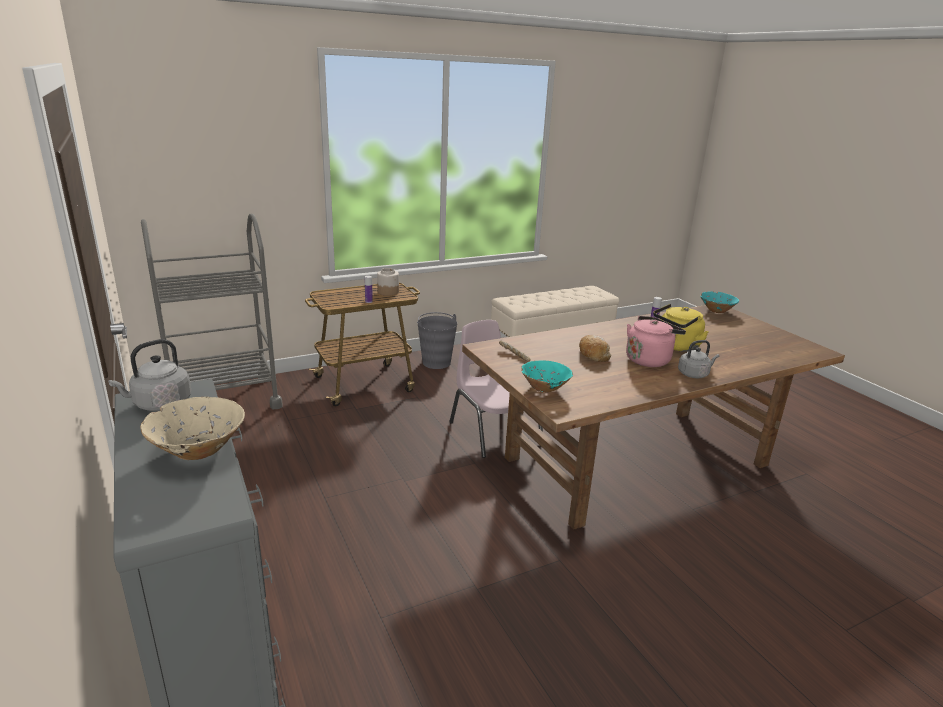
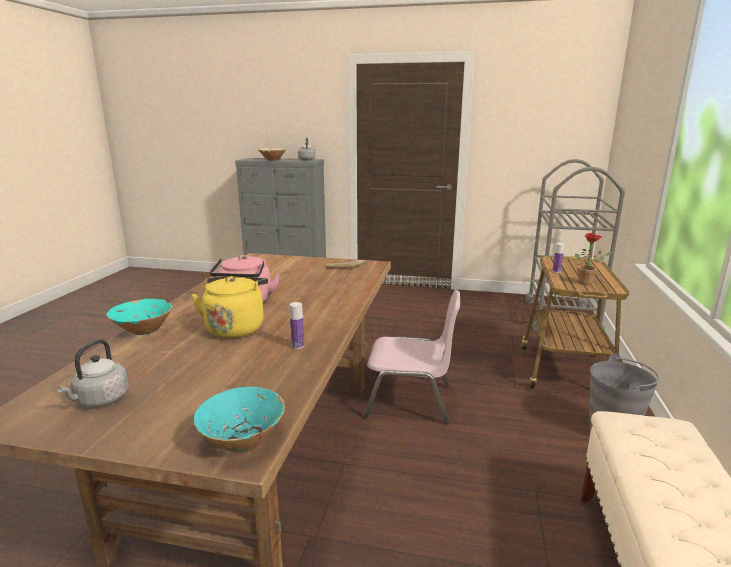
camera: 130 degrees right, 5 degrees down
(388, 292) = (587, 283): jar -> potted plant
(544, 388) = (286, 261): turquoise bowl -> turquoise bowl (143, 330)
(593, 354) = (297, 289): bread -> none
(694, 374) = (190, 307): grey kettle -> grey kettle (100, 400)

